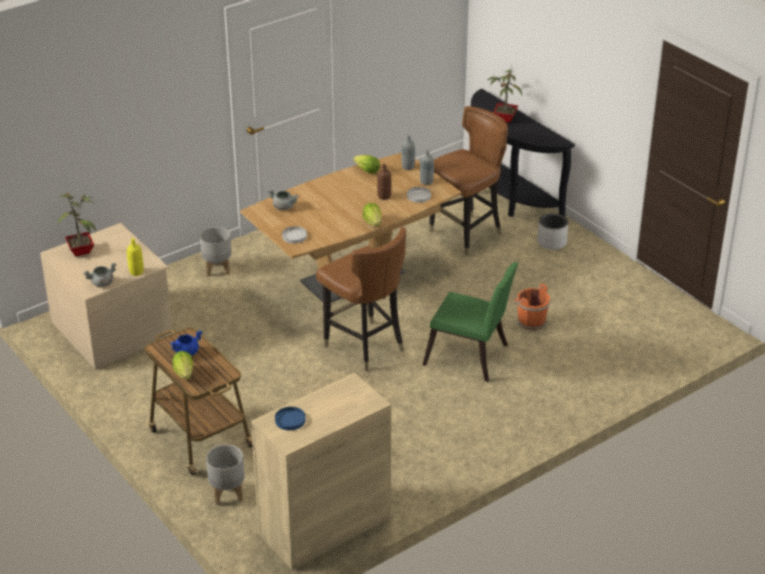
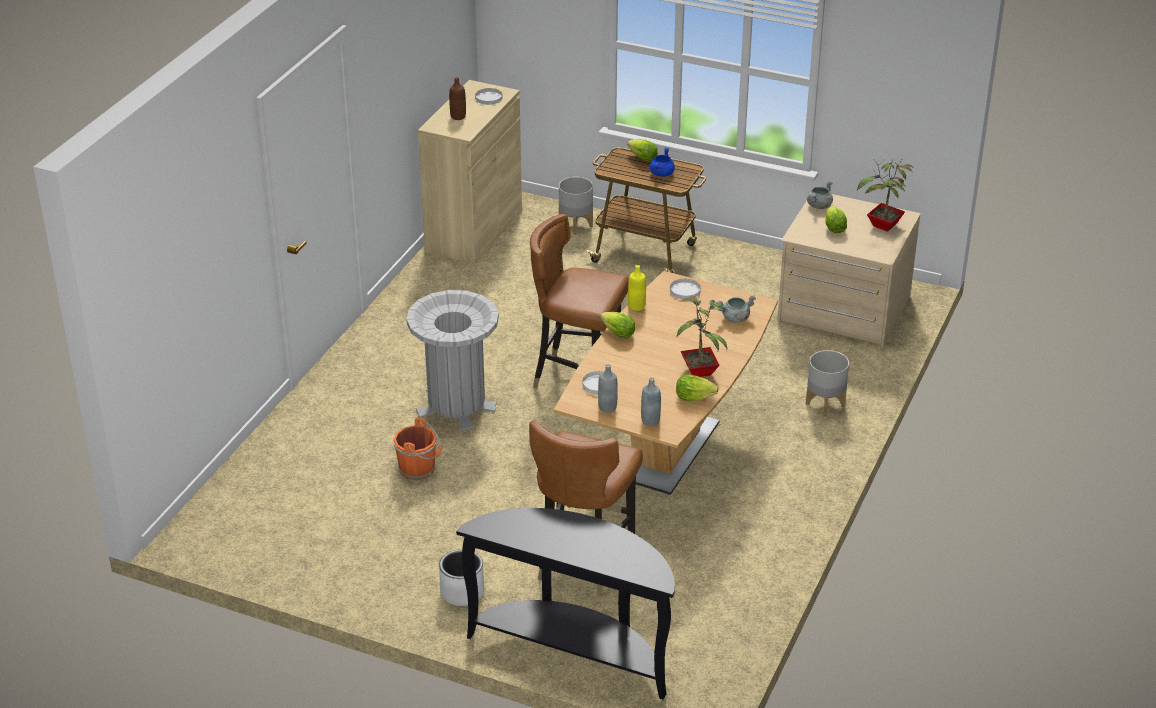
camera: 150 degrees right, 0 degrees up
(118, 262) = (834, 228): none -> lettuce
(136, 272) = (803, 225): yellow bottle -> yellow bottle (636, 306)
(290, 420) = (488, 98): blue plate -> white plate
(384, 196) = (638, 370): brown bottle -> brown bottle (458, 116)
(470, 358) = (456, 405): green chair -> grey trash can
(503, 119) = (589, 540): potted plant -> potted plant (701, 371)

